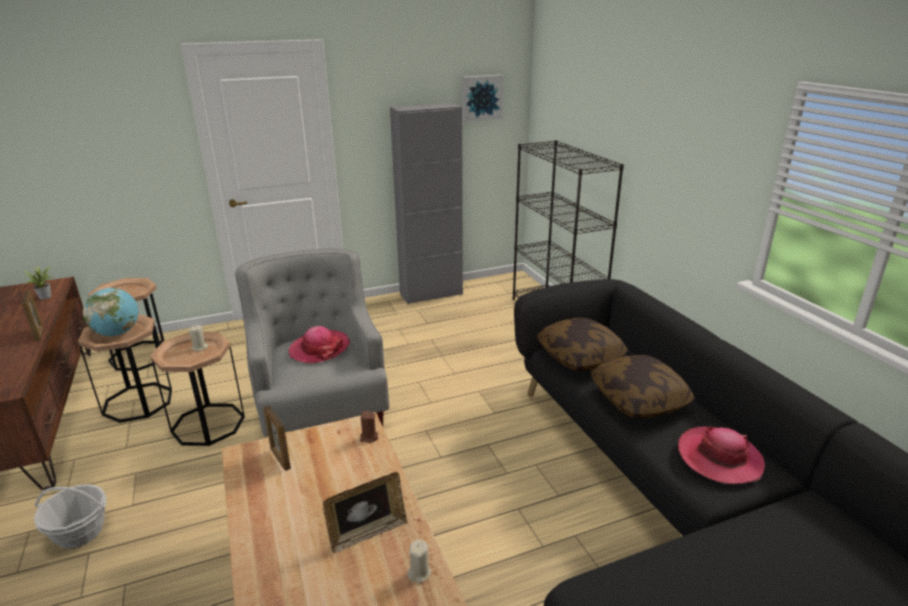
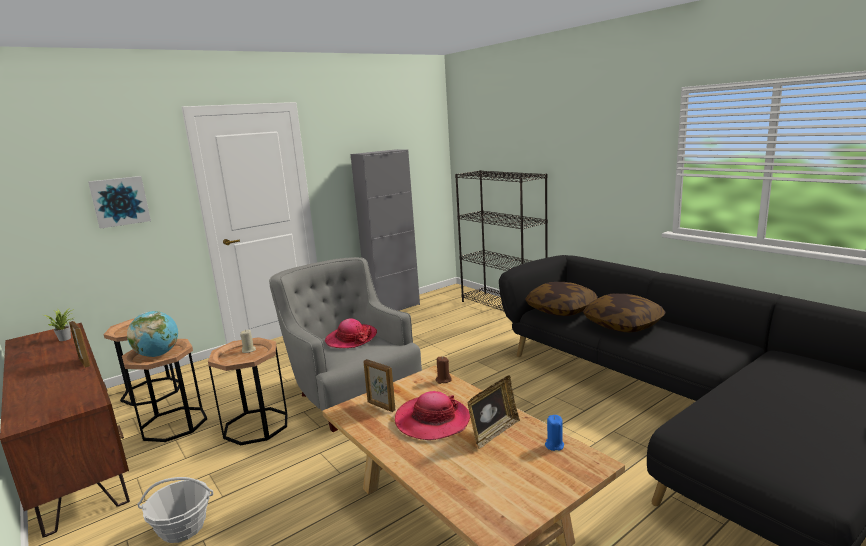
camera: 15 degrees left, 10 degrees down
(419, 572) = (554, 445): beige candle -> blue candle
(481, 97) = (415, 145): picture -> picture (120, 201)
(719, 458) = (702, 343): hat -> hat (432, 420)

